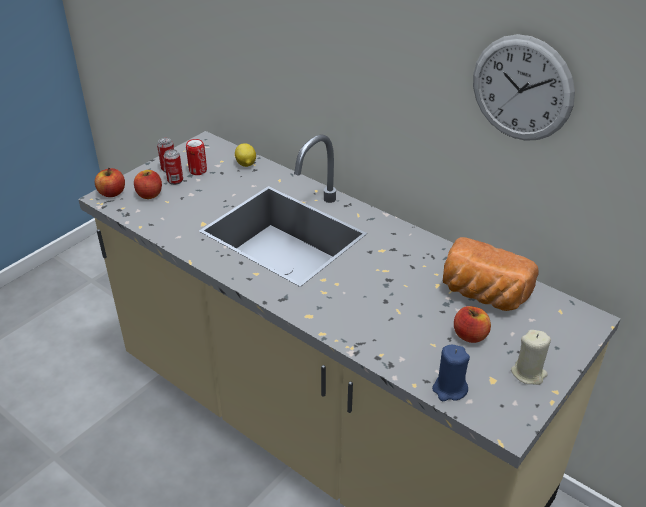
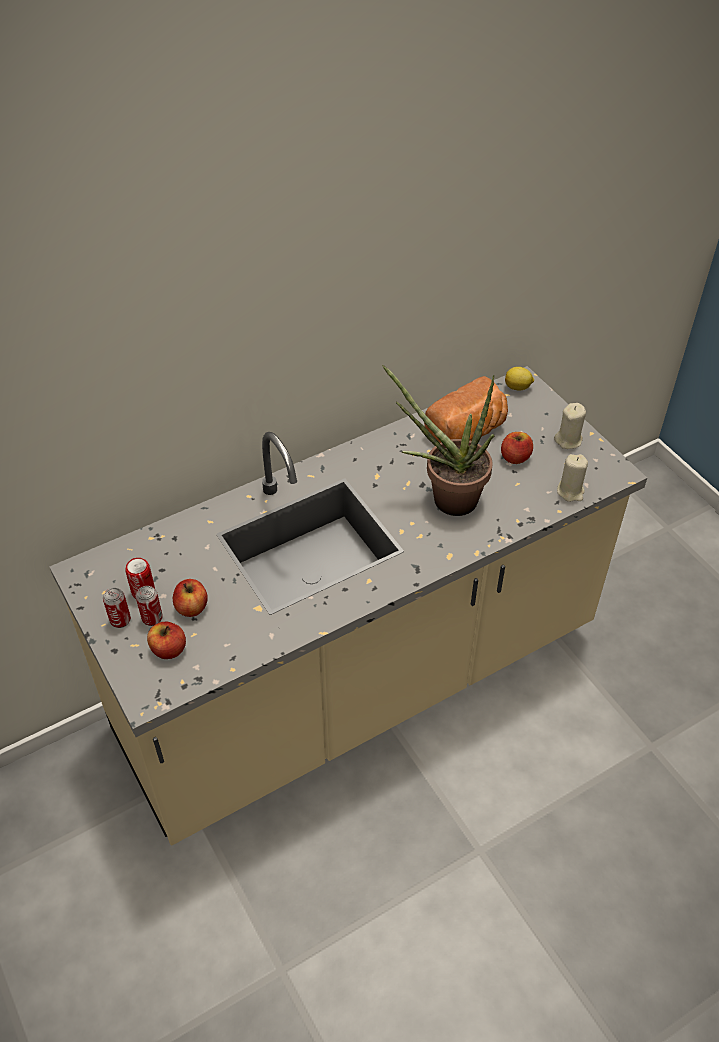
camera: 70 degrees left, 10 degrees up
(112, 193) = (142, 689): apple -> apple (192, 607)
(246, 164) = (158, 543): lemon -> lemon (518, 387)
(380, 298) = (445, 498): none -> potted plant
(449, 389) = (570, 491): blue candle -> beige candle
(522, 89) = (423, 258): wall clock -> none

